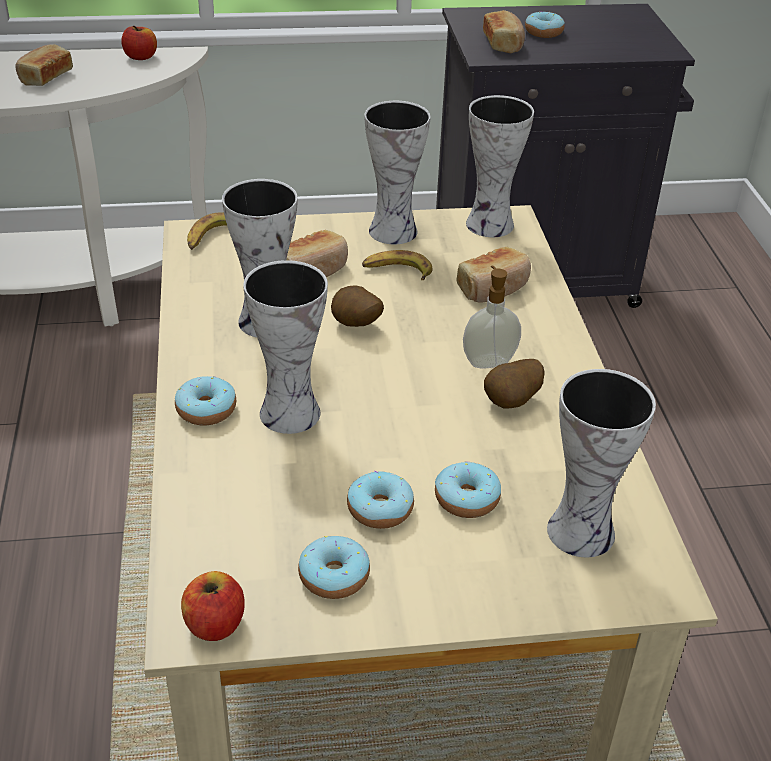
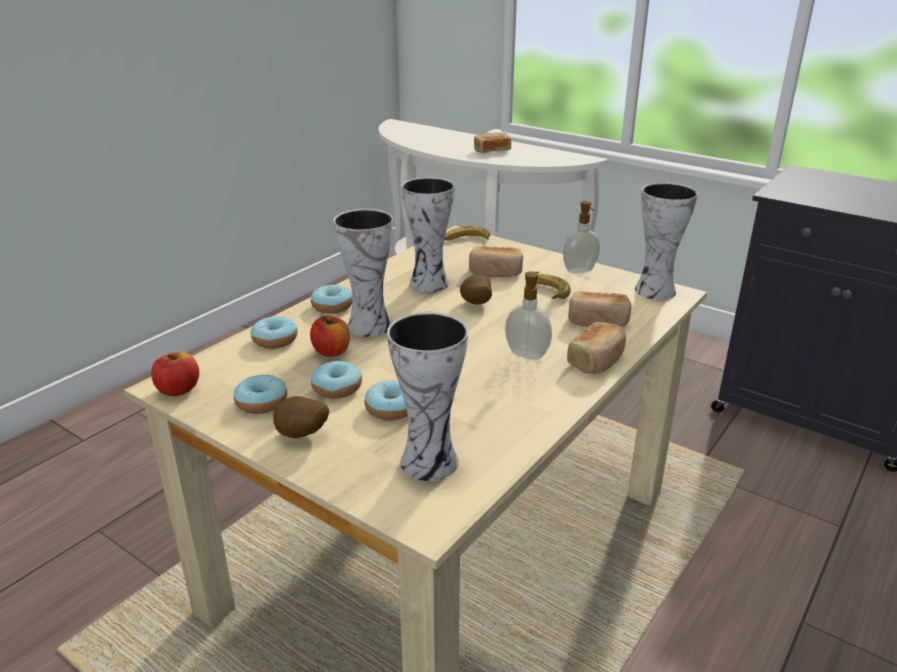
camera: 45 degrees right, 10 degrees down
(141, 57) = (558, 154): apple -> apple (331, 351)
(392, 230) = (580, 271): vase -> soap dispenser
(503, 43) = (804, 190): bread -> bread (597, 360)
(512, 402) = (505, 379): potato -> potato (302, 436)
(543, 32) = (853, 192): donut -> donut (275, 340)

